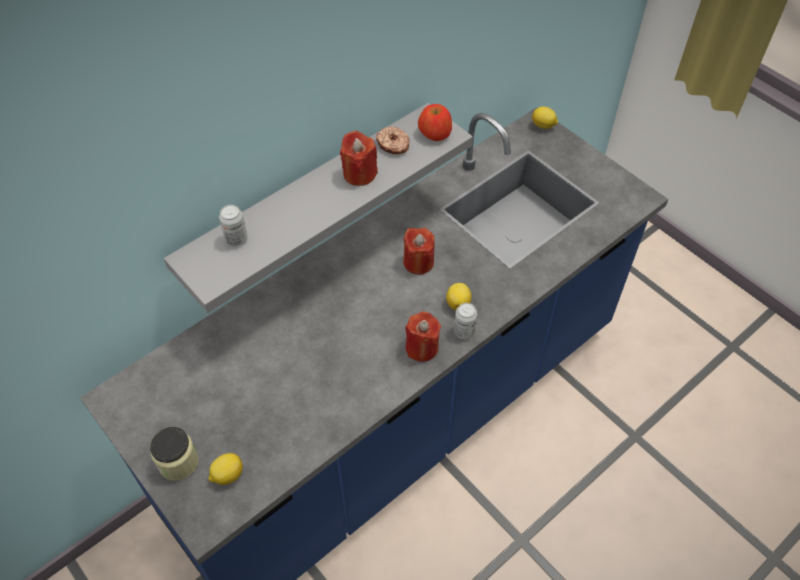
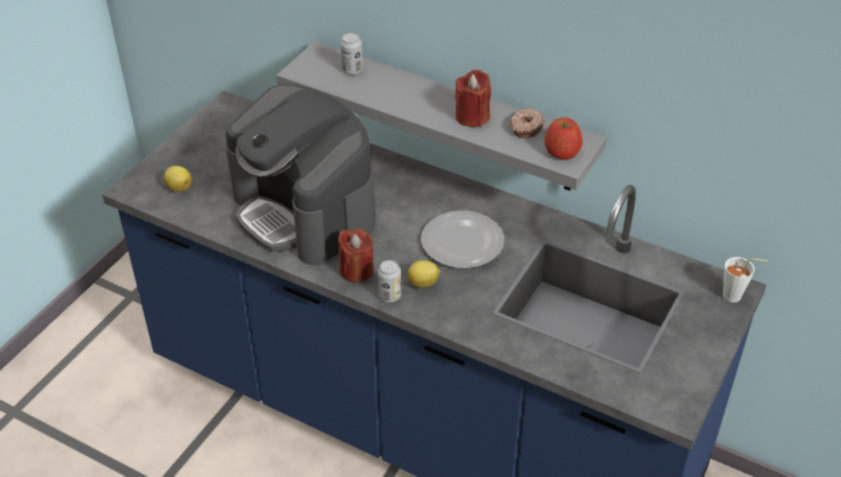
camera: 70 degrees right, 10 degrees down
(178, 462) = (182, 158): jar -> none
(323, 368) = (305, 211): none -> coffee machine
(418, 262) = (461, 242): red candle -> plate
(543, 126) = (736, 297): lemon -> white cup

